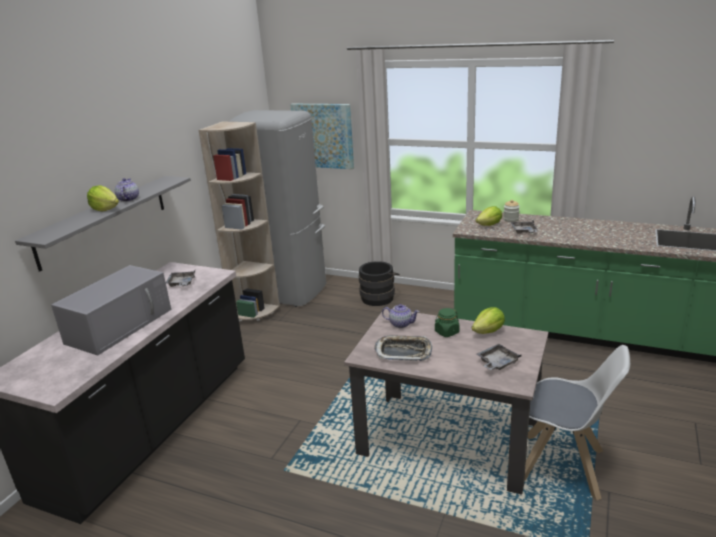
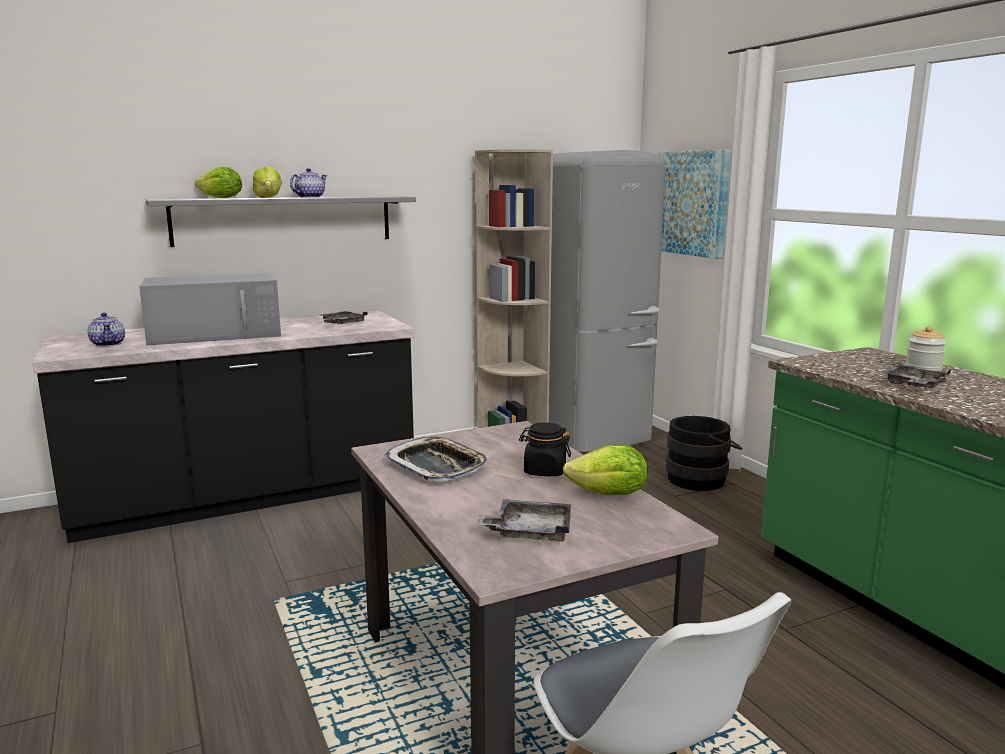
camera: 40 degrees right, 10 degrees down
(400, 324) = (505, 441): teapot -> teapot (108, 344)
(446, 332) = (544, 471): green jar -> black jar
(489, 225) = (861, 366): lettuce -> lettuce (221, 198)

